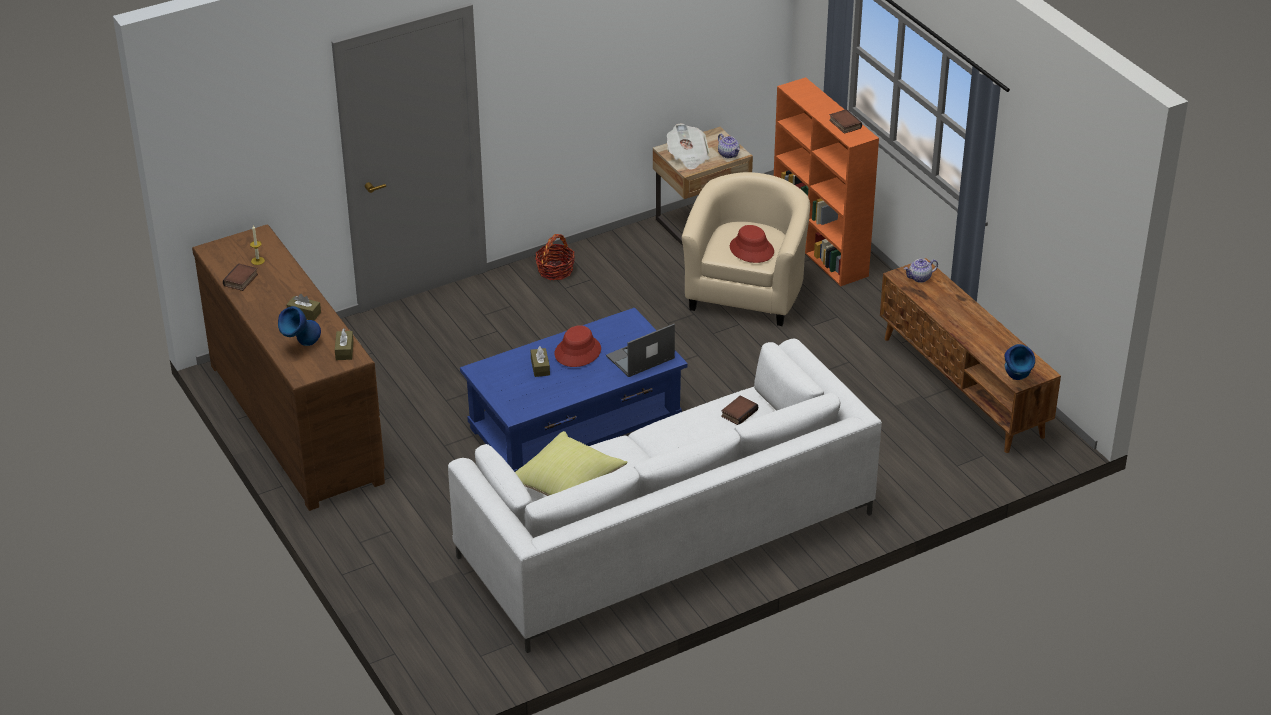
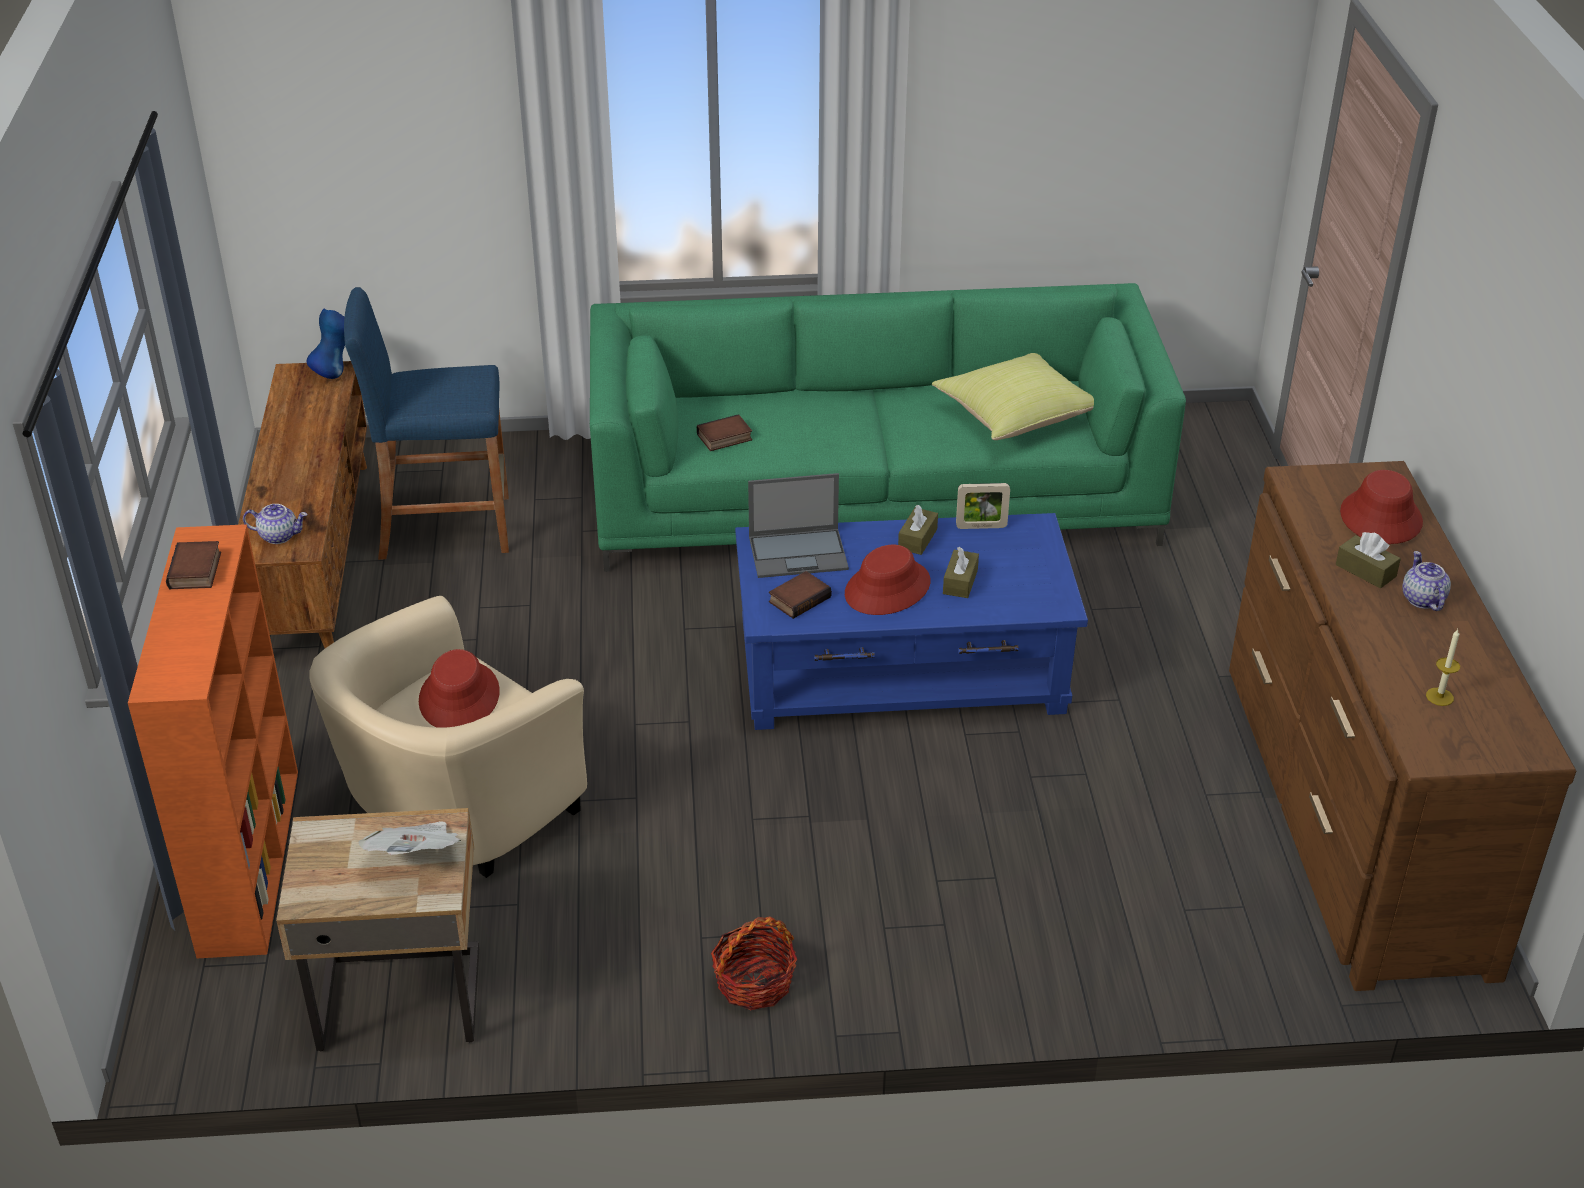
camera: 155 degrees left, 0 degrees up
(241, 280) = (1476, 664): book -> book (799, 598)
(301, 346) = (1380, 518): blue vase -> red hat
(344, 350) = (1309, 493): brown tissue box -> brown tissue box (917, 539)
(547, 404) = (981, 526): none -> picture frame
(665, 535) = (874, 496): white sofa -> green sofa
(729, 154) = (334, 835): teapot -> teapot (1422, 599)
(911, 428) = (445, 527): none -> blue stool

